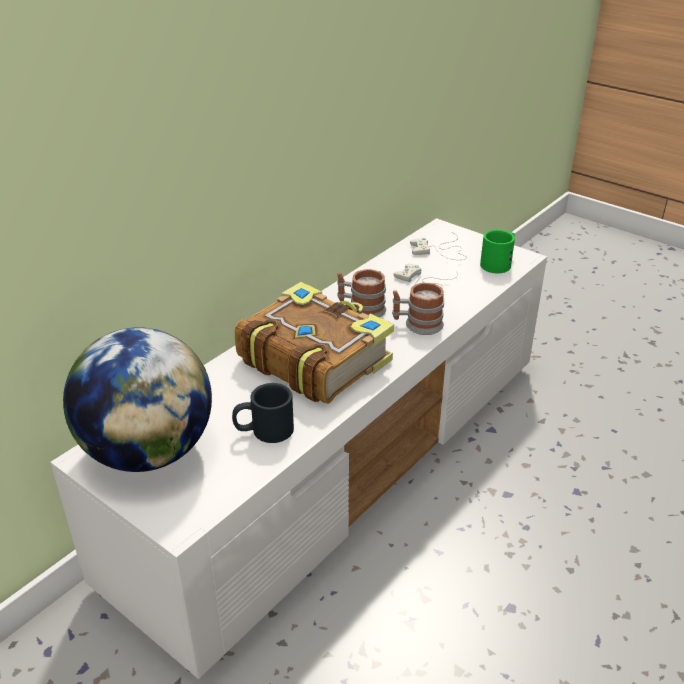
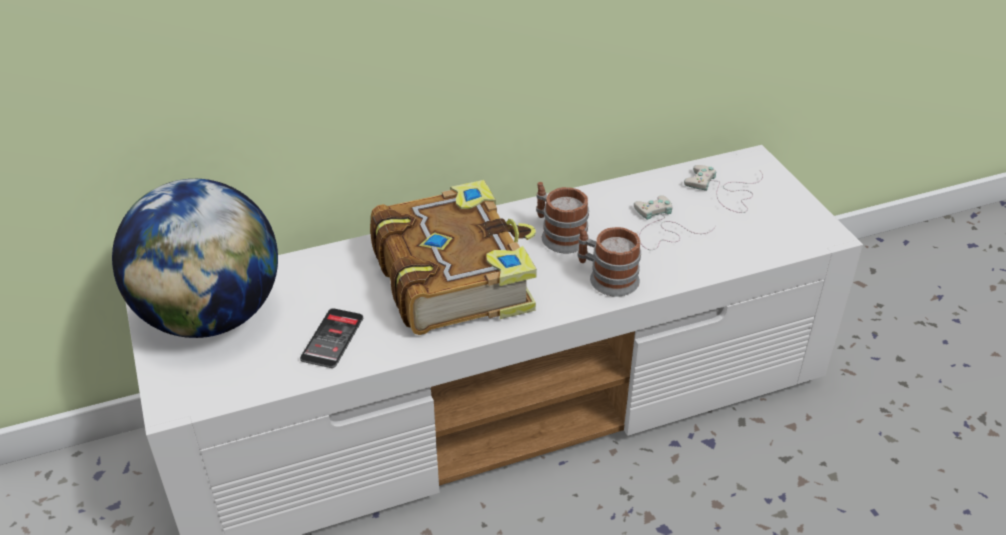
camera: 30 degrees right, 5 degrees up
(264, 431) = (332, 339): black mug -> phone
(499, 263) = (786, 232): green mug -> none

